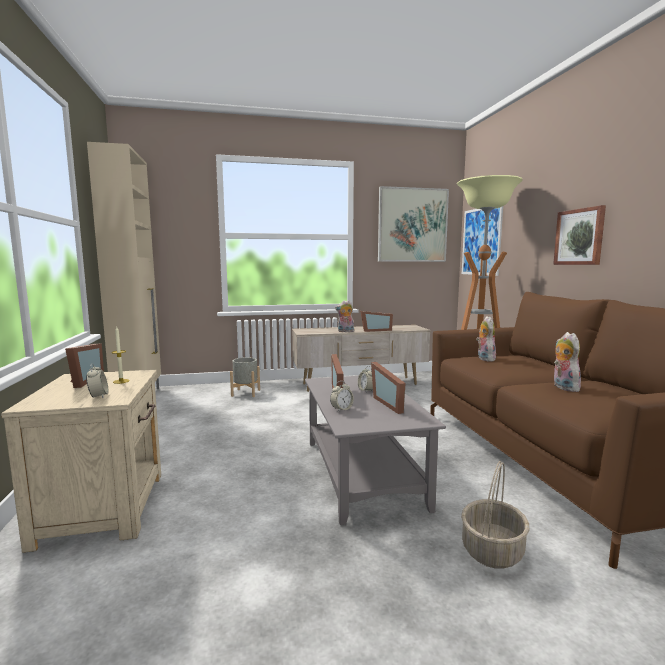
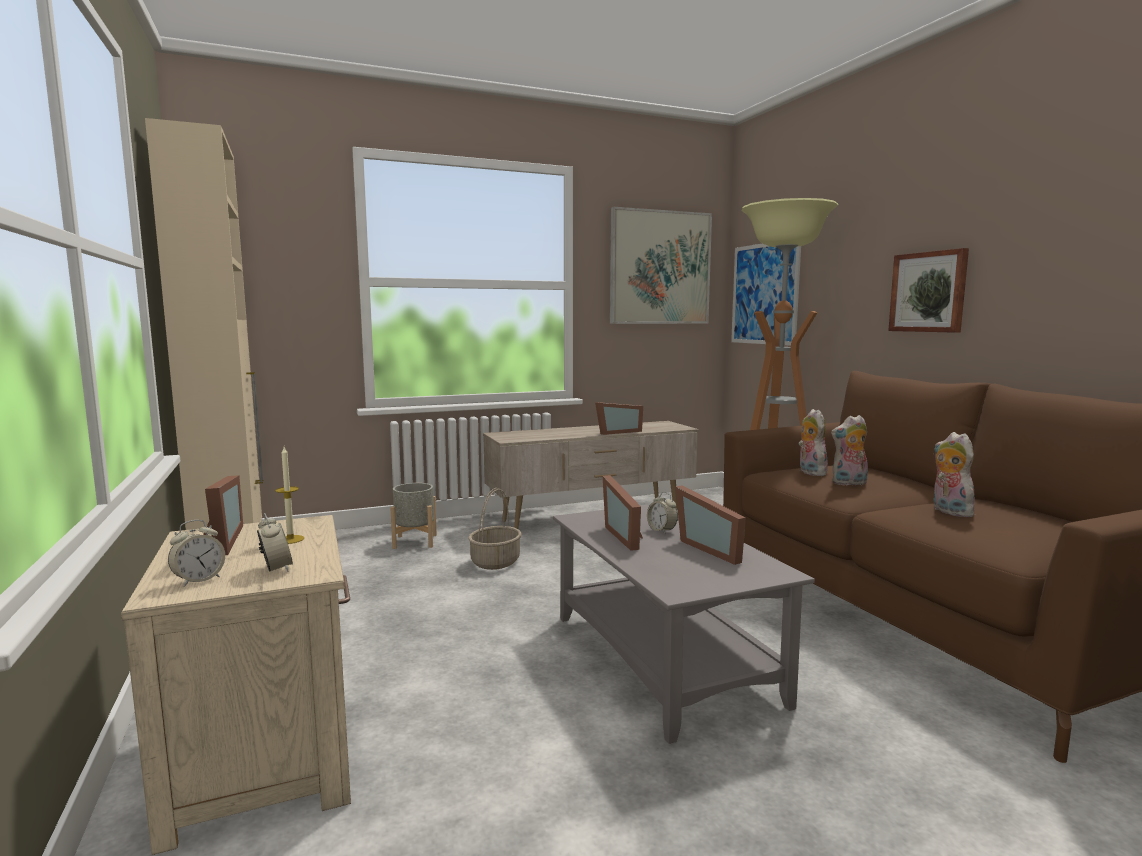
camera: 10 degrees left, 0 degrees up
(341, 409) = (647, 563): alarm clock -> alarm clock (198, 580)
(345, 331) = (572, 435): plush toy -> plush toy (849, 483)
(492, 550) = (898, 756): basket -> basket (495, 562)

